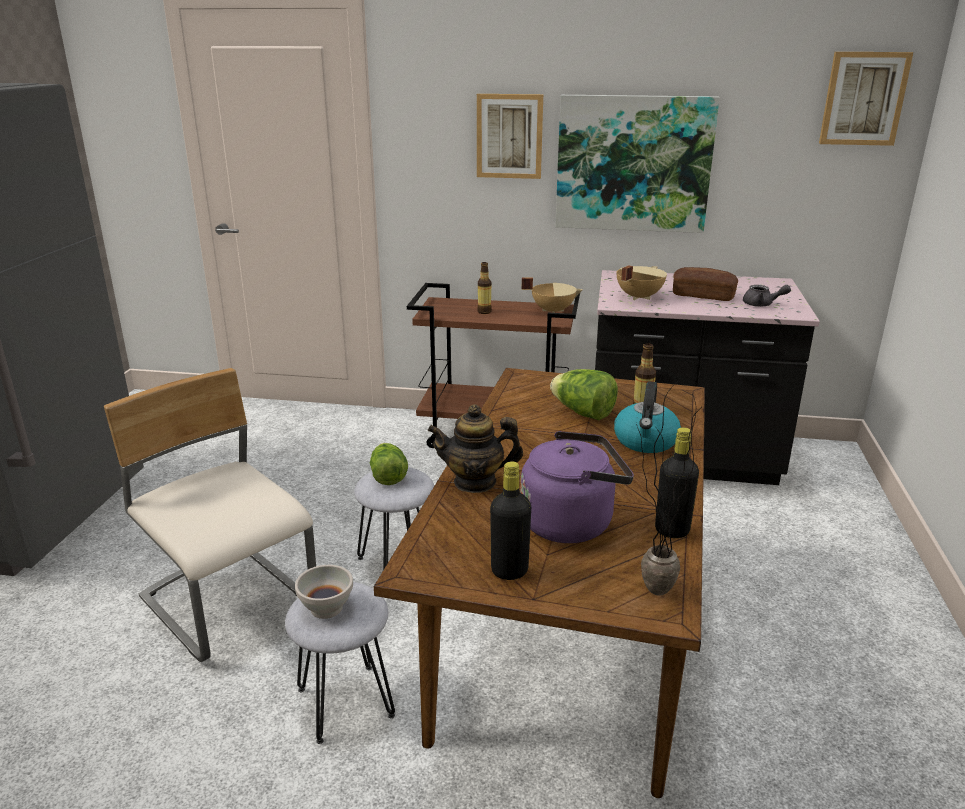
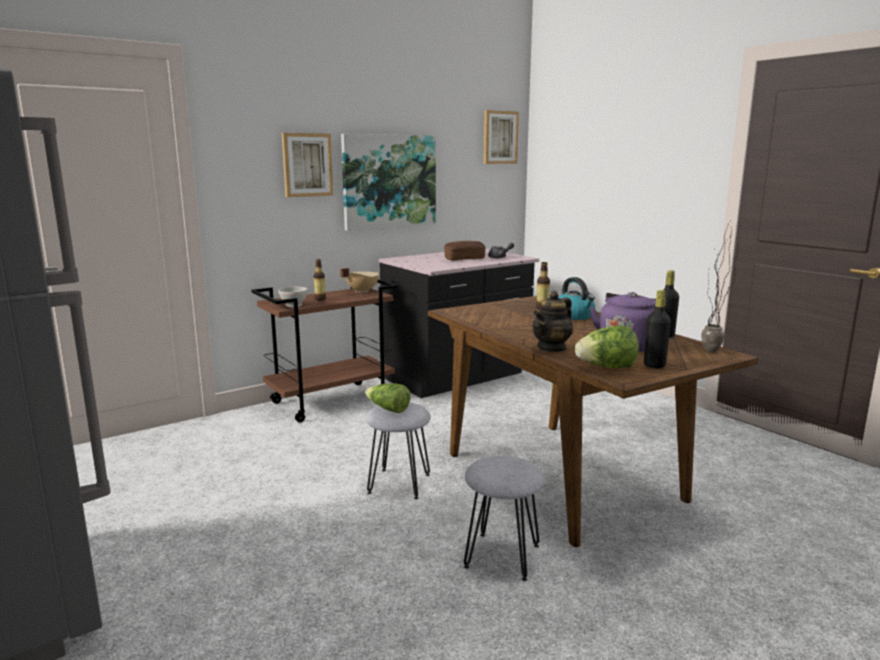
camera: 45 degrees left, 10 degrees down
(230, 602) = (325, 558): beige chair -> none
(327, 608) = (502, 471): white bowl -> white bowl (294, 305)
(583, 413) = (520, 315): lettuce -> lettuce (607, 367)
(638, 297) = (435, 264): beige cooking pot -> none

